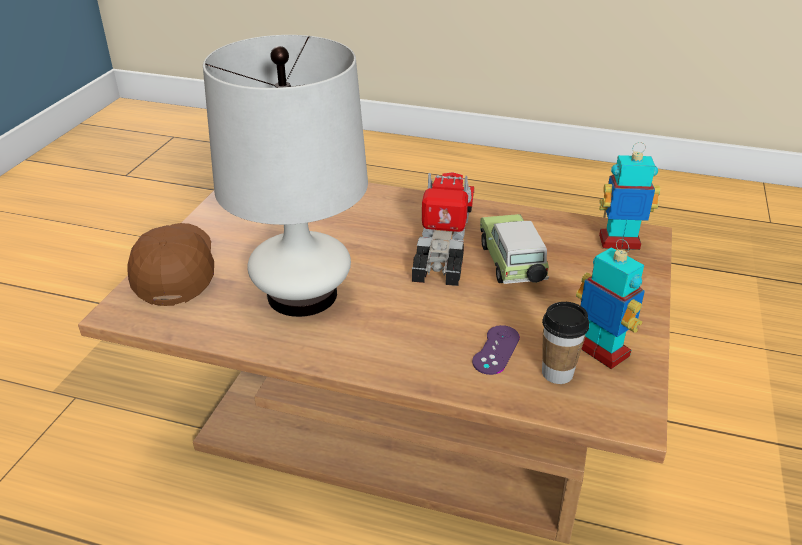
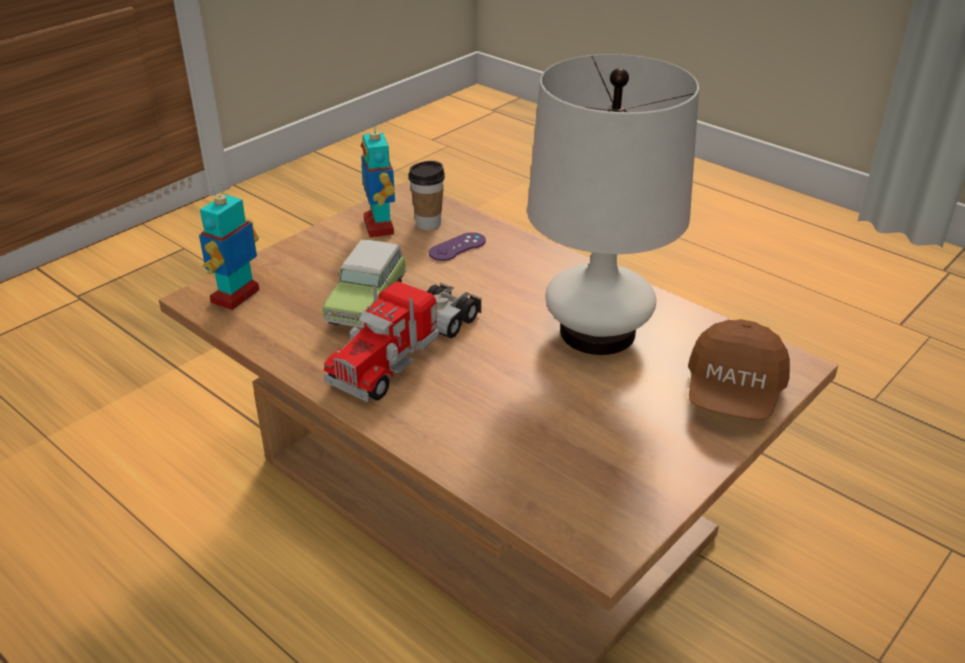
camera: 155 degrees left, 0 degrees up
(619, 243) = (236, 297): toy robot -> toy robot turned 90 degrees clockwise

